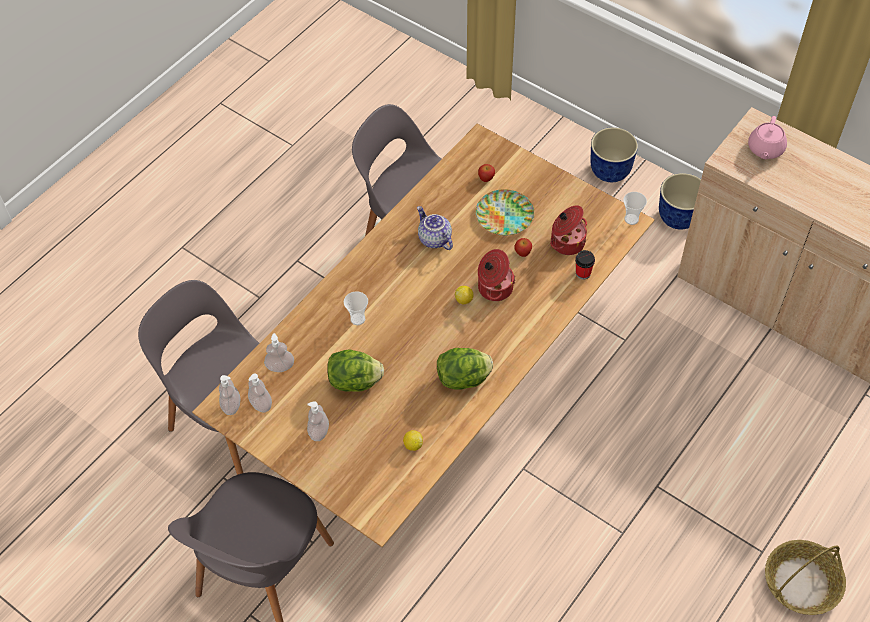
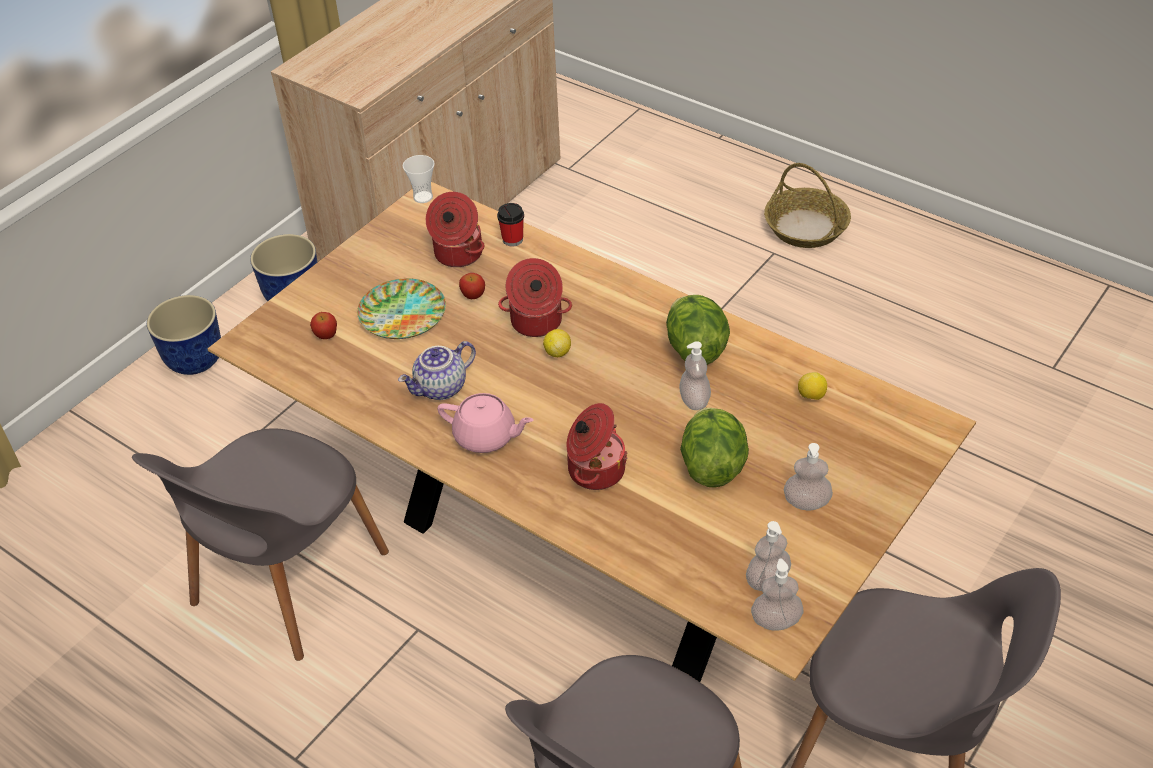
camera: 90 degrees left, 10 degrees down
(280, 366) = (692, 561): soap dispenser -> soap dispenser (694, 400)
(357, 319) = (594, 470): cup -> cooking pot
(765, 149) = (346, 64): pink teapot -> pink teapot (486, 437)

